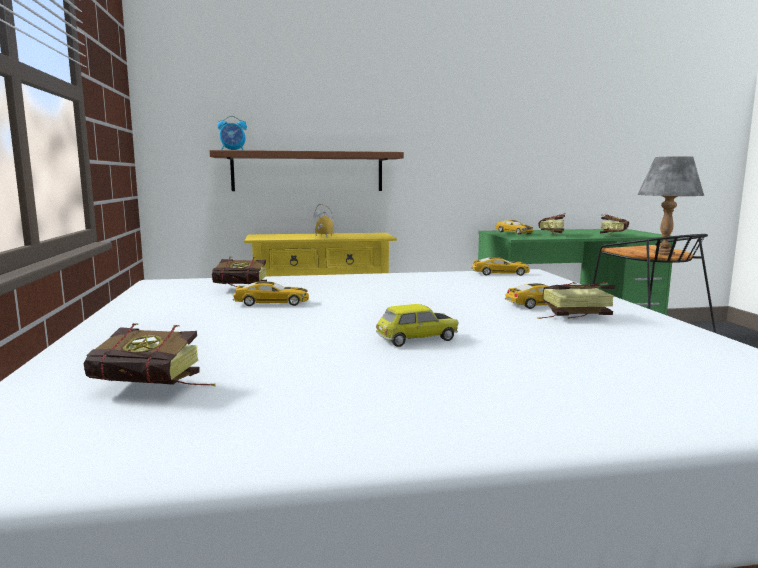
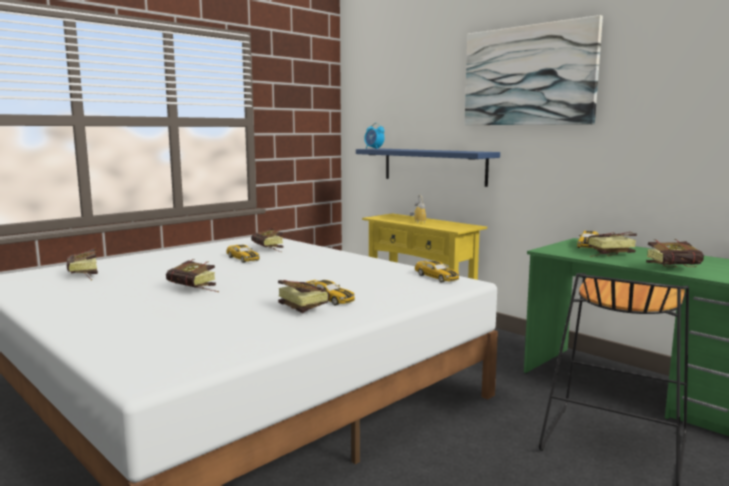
camera: 55 degrees right, 0 degrees up
(308, 172) = (433, 166): brown shelf -> blue shelf
(416, 339) = (195, 290): toy car -> book
(423, 76) = (528, 76): none -> picture
(664, 253) = (621, 297): grey table lamp -> none

